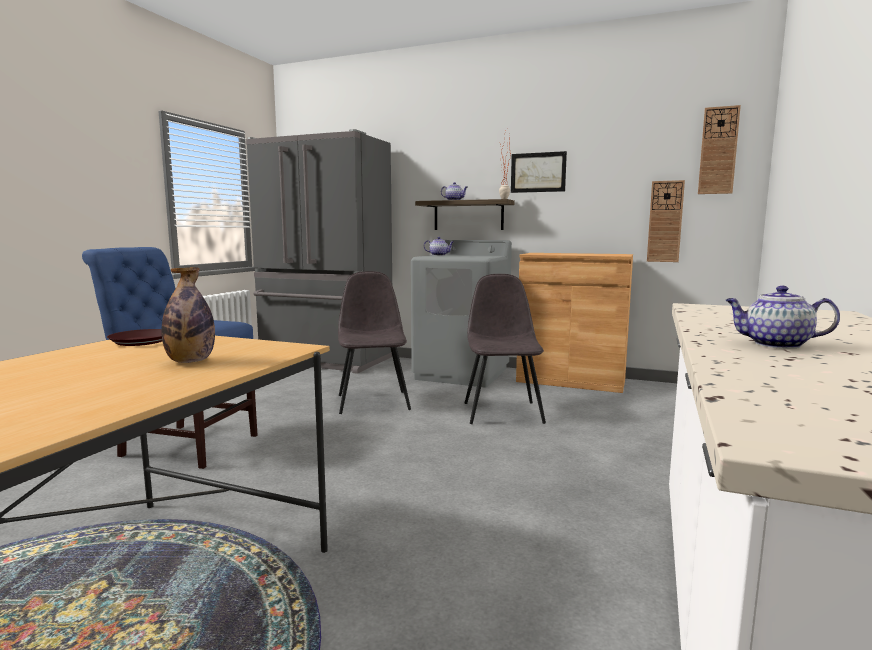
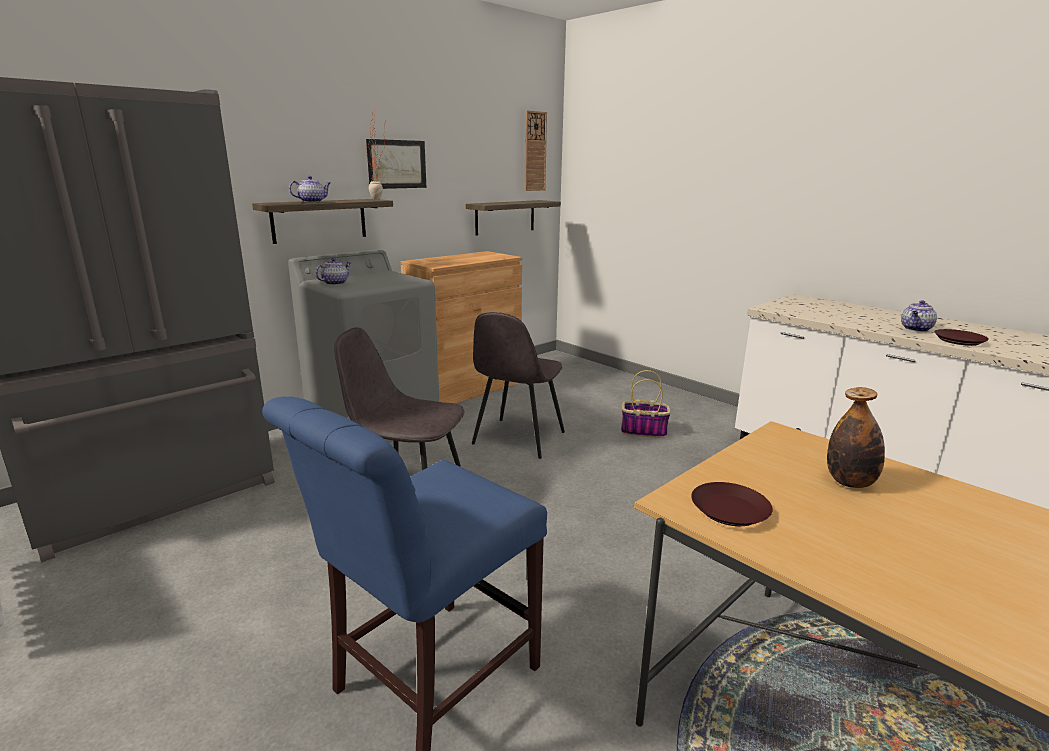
camera: 65 degrees left, 10 degrees up
(502, 412) = (517, 439): grey chair -> grey chair turned 90 degrees counterclockwise
(609, 455) = (644, 431): none -> basket
(665, 221) = (505, 217): wall clock -> shelf
(751, 359) = (958, 340): none -> brown plate

